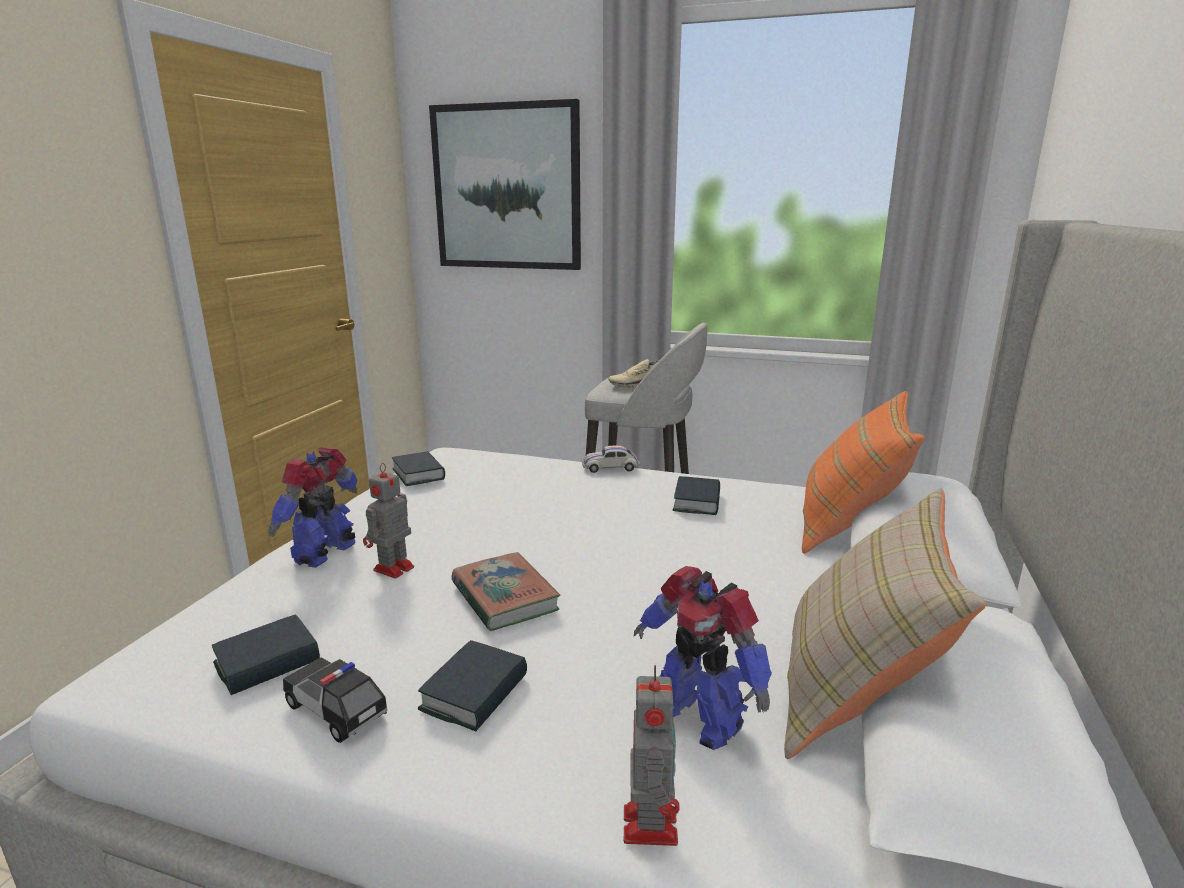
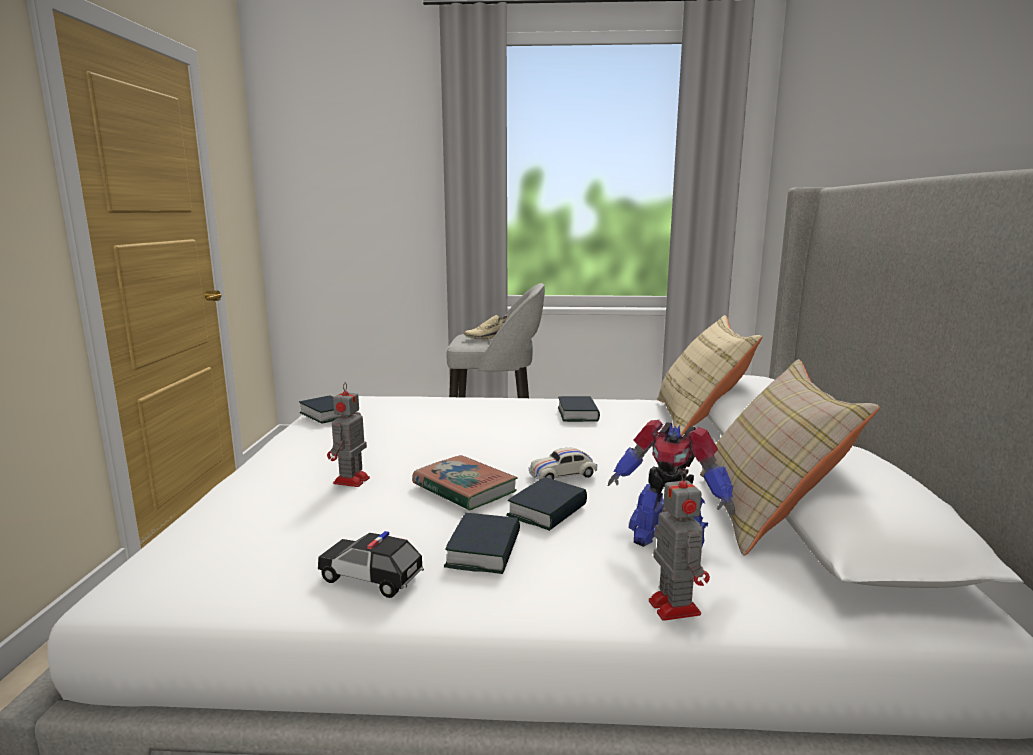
camera: 15 degrees left, 5 degrees down
(267, 662) = (281, 556): book -> book (547, 511)
(327, 553) = (280, 476): toy robot -> none
(507, 188) = (353, 176): picture -> none
(610, 467) = (493, 398): white toy car -> white toy car (563, 475)
(848, 525) = (698, 419): orange pillow -> beige pillow

